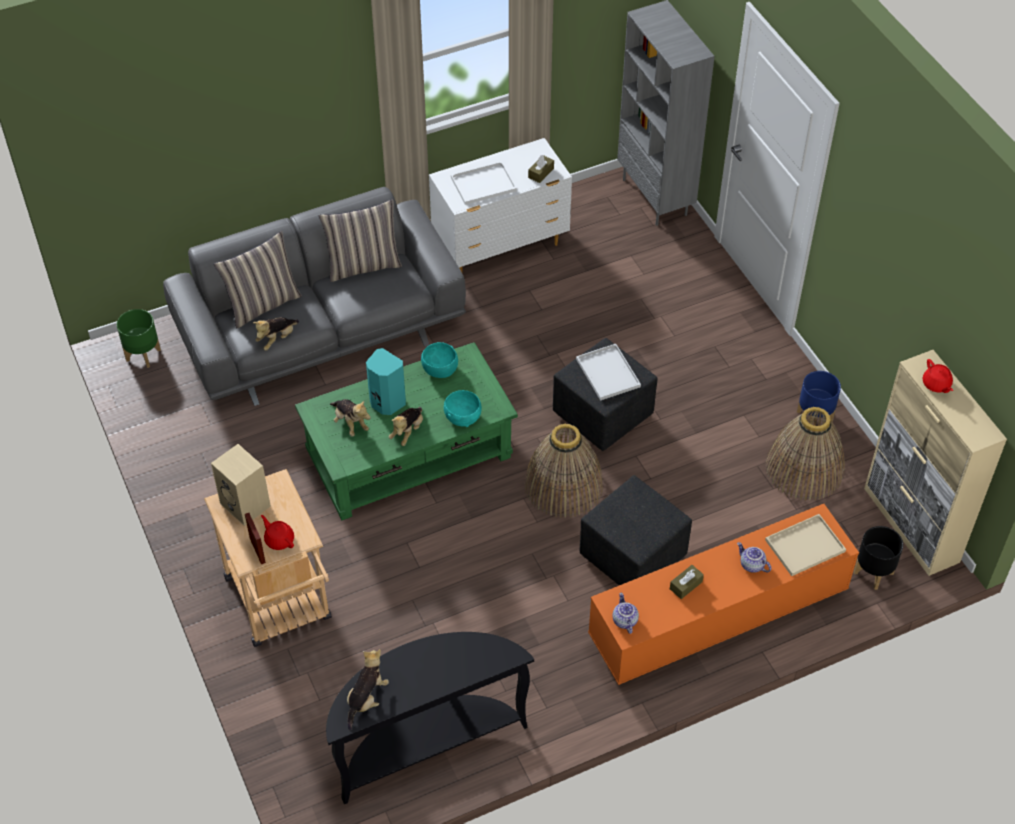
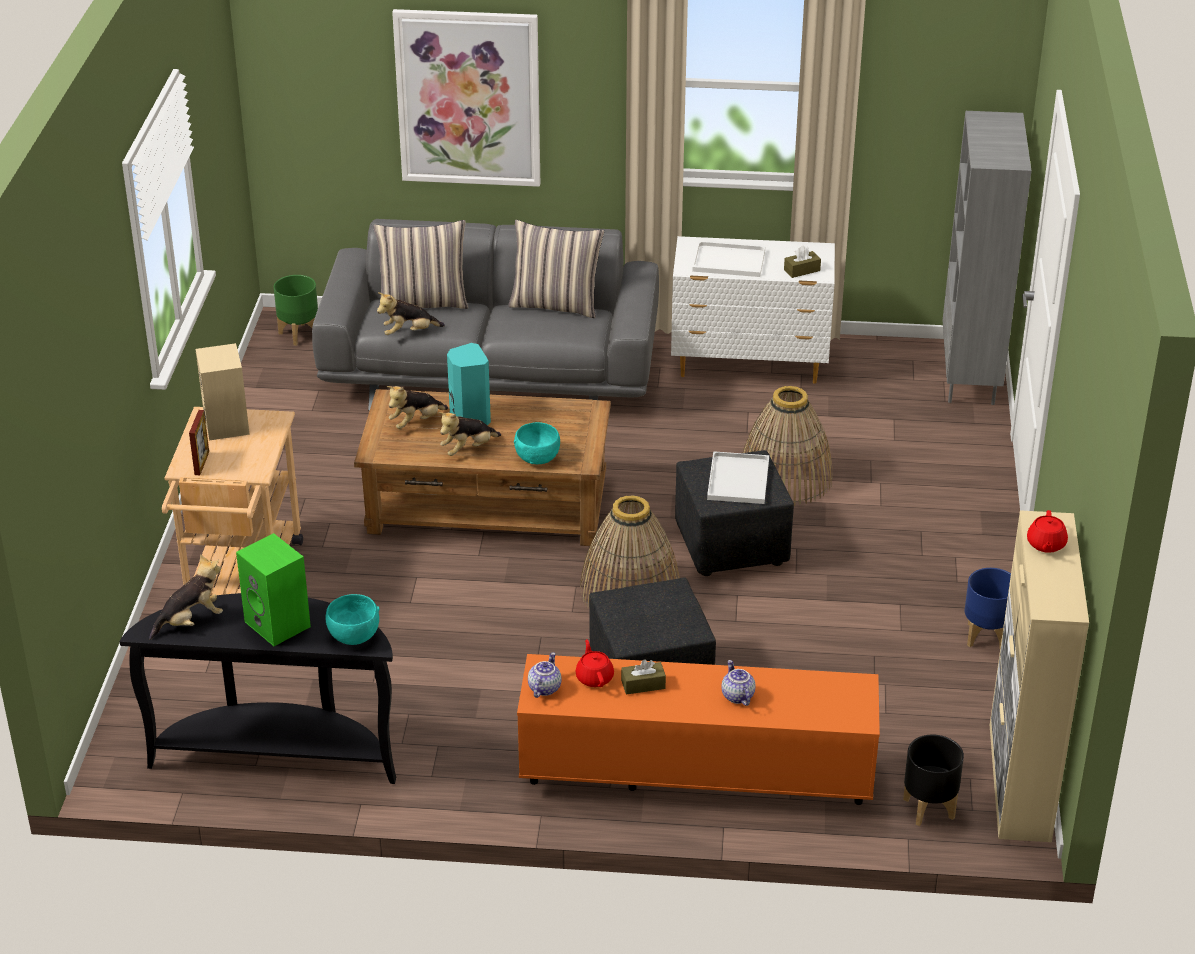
camera: 30 degrees right, 15 degrees down
(244, 128) = (468, 98): none -> picture
(279, 539) = (231, 463): red teapot -> red teapot (594, 677)
(350, 423) = (416, 422): plush toy -> plush toy turned 60 degrees clockwise
(410, 455) = (488, 505): green coffee table -> brown coffee table
(433, 669) = (279, 624): none -> green speaker
(440, 370) = (551, 411): turquoise bowl -> turquoise bowl (354, 635)
(804, 469) = (929, 679): basket -> basket (785, 477)
(804, 547) = (816, 704): beige tray -> none

